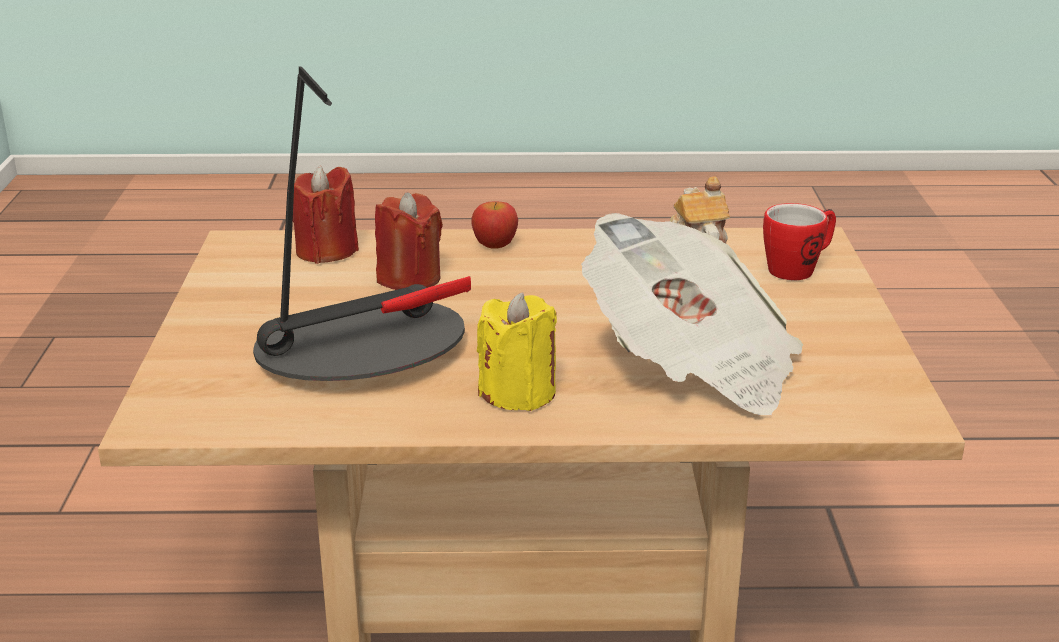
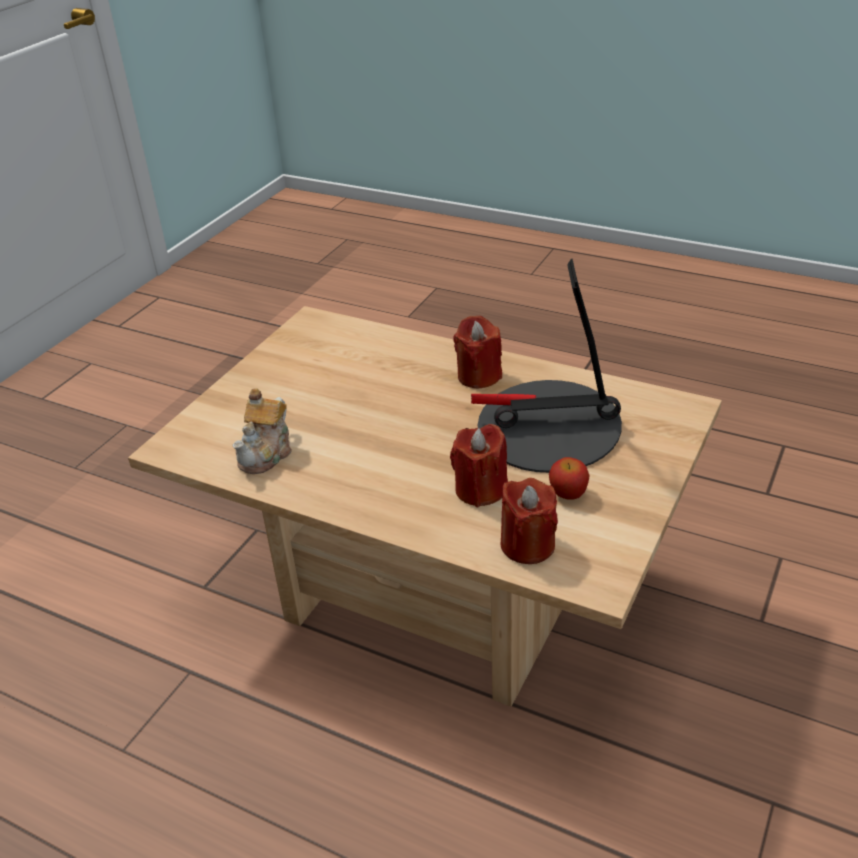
camera: 150 degrees left, 10 degrees up
(495, 245) = (389, 511): apple -> apple (568, 493)
(518, 393) = (479, 376): yellow candle -> red candle
(692, 365) = (372, 370): newspaper -> none
(798, 269) = (219, 422): mug -> none

